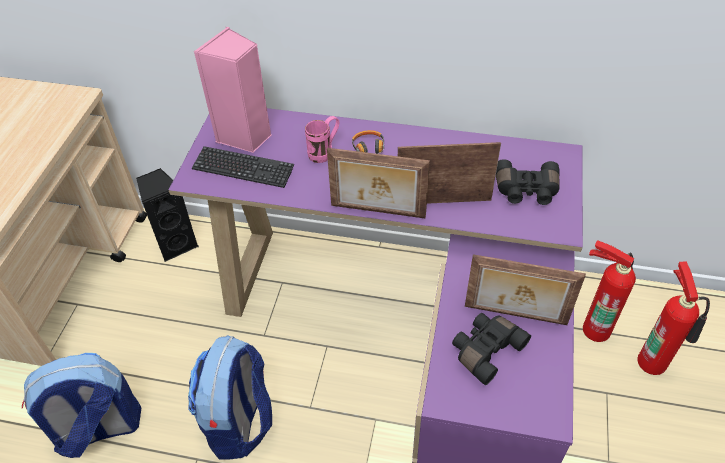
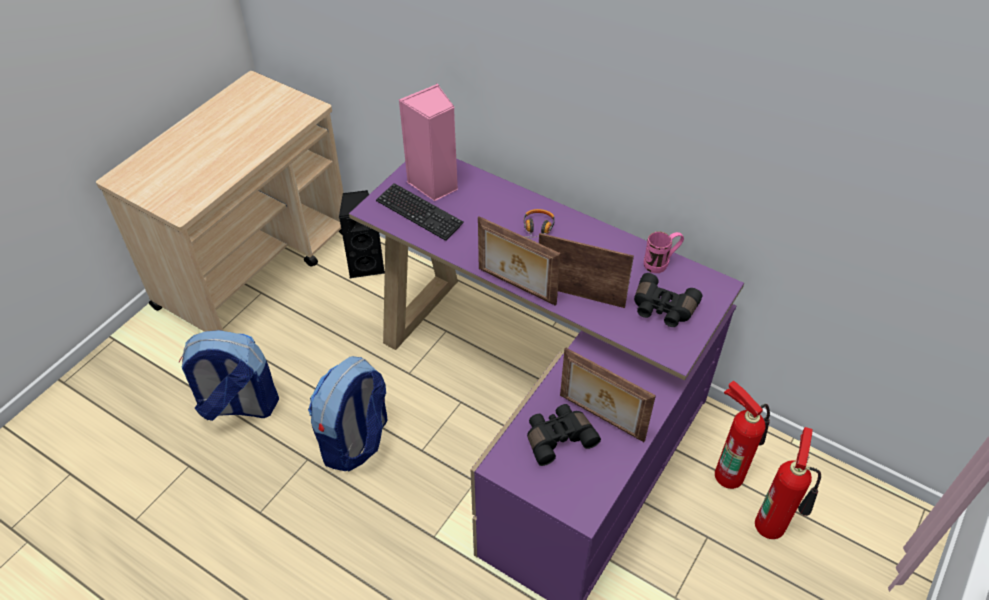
camera: 20 degrees right, 0 degrees up
(324, 152) = (497, 219): pink mug -> pink mug (661, 263)

